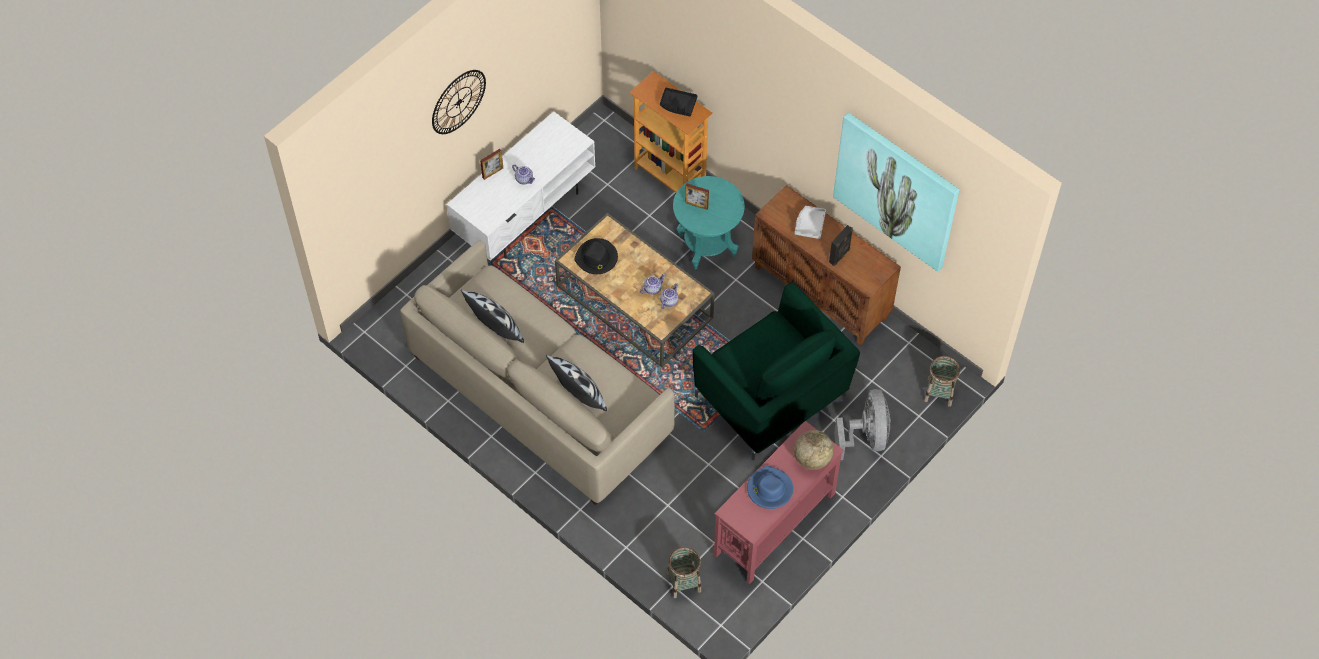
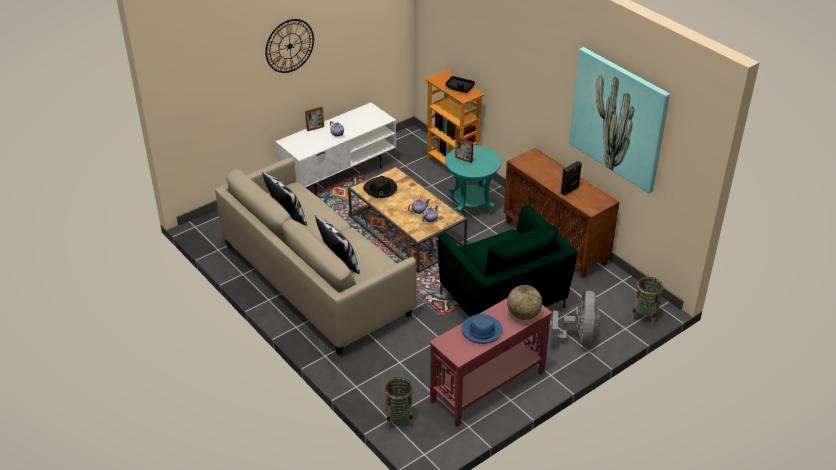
camera: 10 degrees right, 20 degrees down
(809, 225) = (549, 171): grey tray -> none

